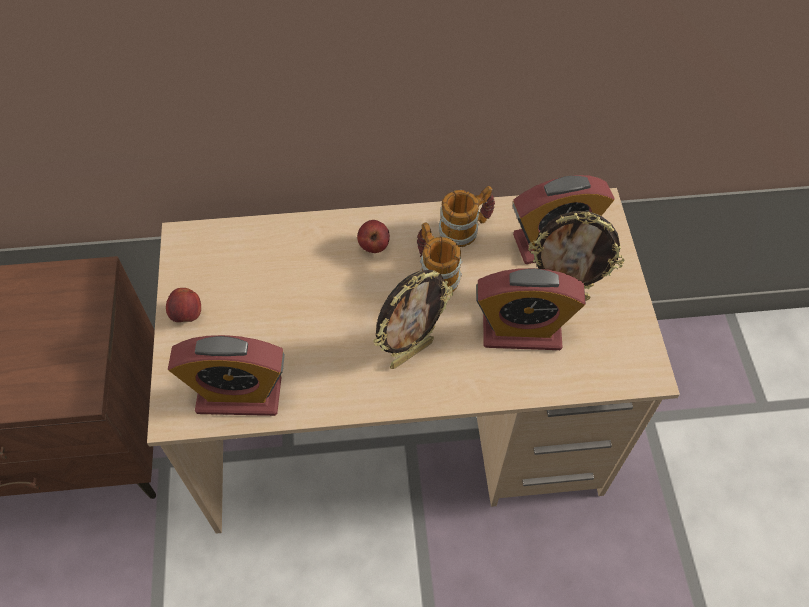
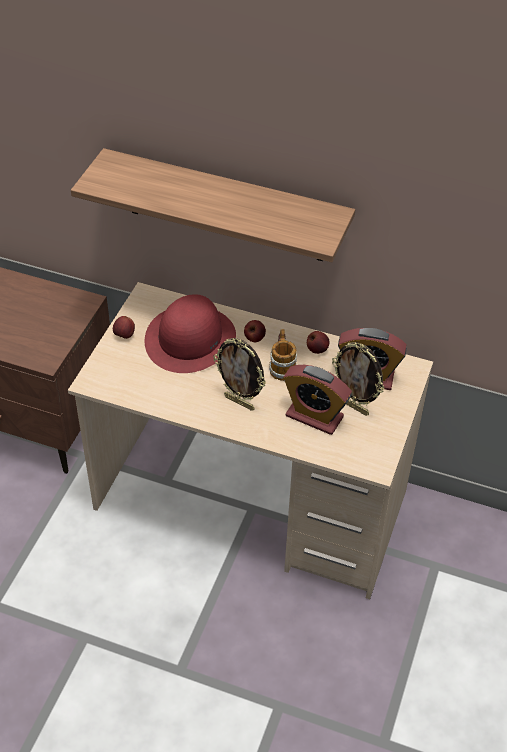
camera: 25 degrees right, 10 degrees down
(239, 395) = (130, 386): alarm clock -> none
(279, 67) = (226, 206): none -> shelf
(285, 281) = (190, 338): none -> red hat
(411, 353) = (240, 402): picture frame -> picture frame turned 45 degrees clockwise
(465, 229) = (317, 350): mug -> apple

